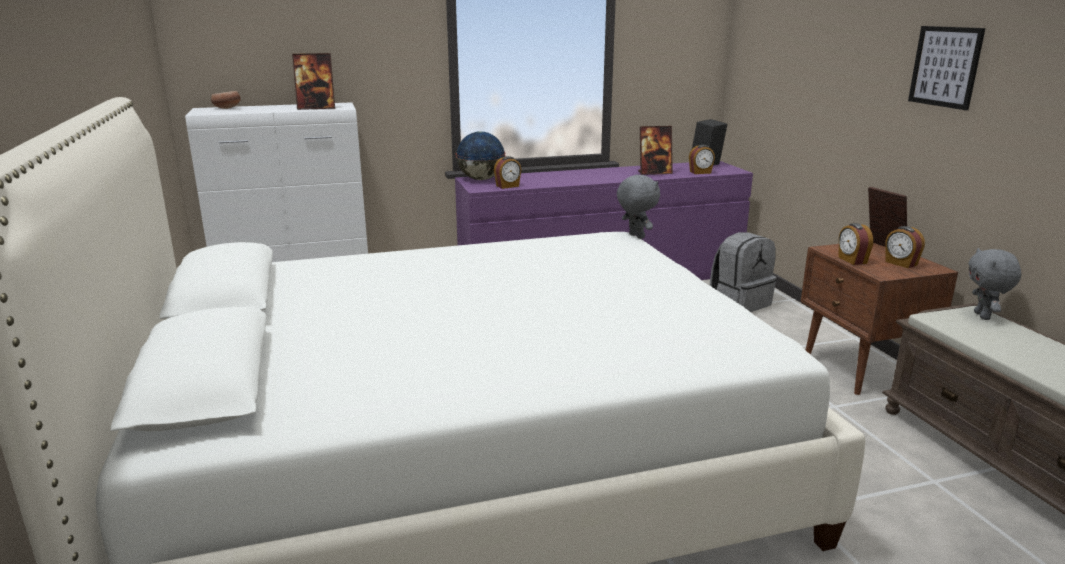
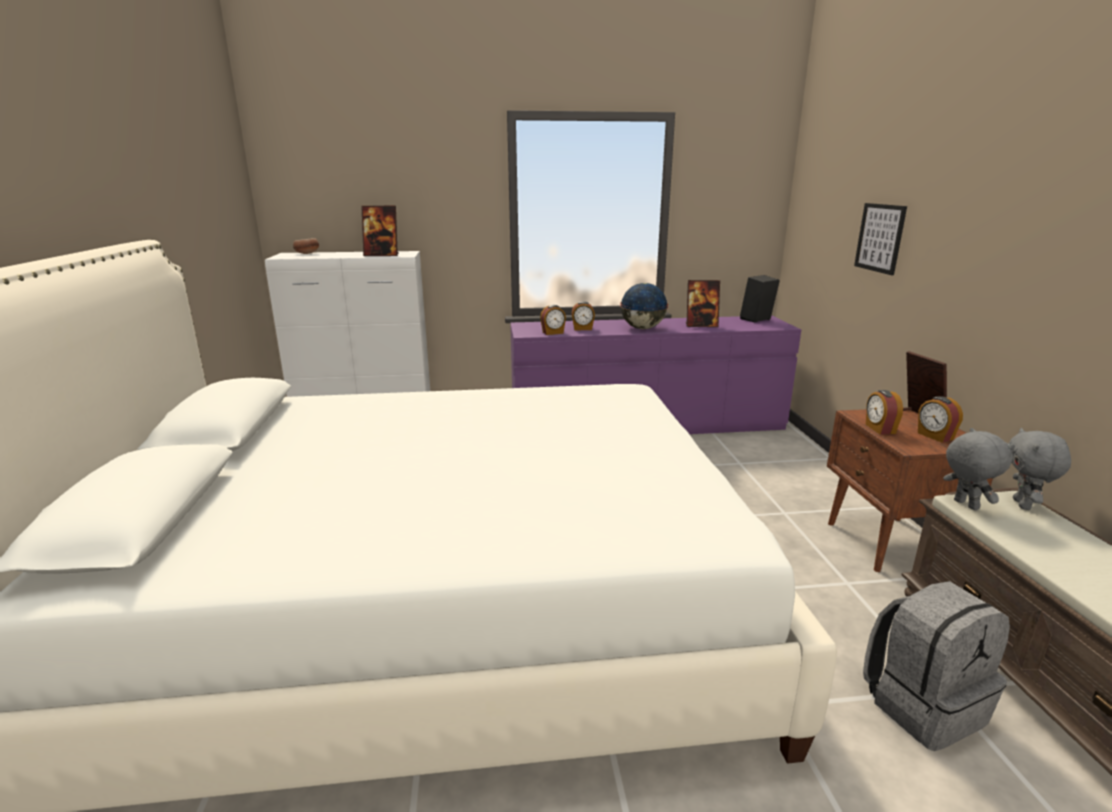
camera: 10 degrees right, 0 degrees up
(480, 179) = (532, 325): globe -> globe (642, 328)
(635, 236) = (649, 390): grey plush toy -> grey plush toy (964, 505)
(700, 172) = (747, 327): alarm clock -> alarm clock (582, 329)
(740, 303) = (776, 458): grey backpack -> grey backpack (922, 705)
(945, 66) = (1000, 224): picture -> picture (880, 238)

